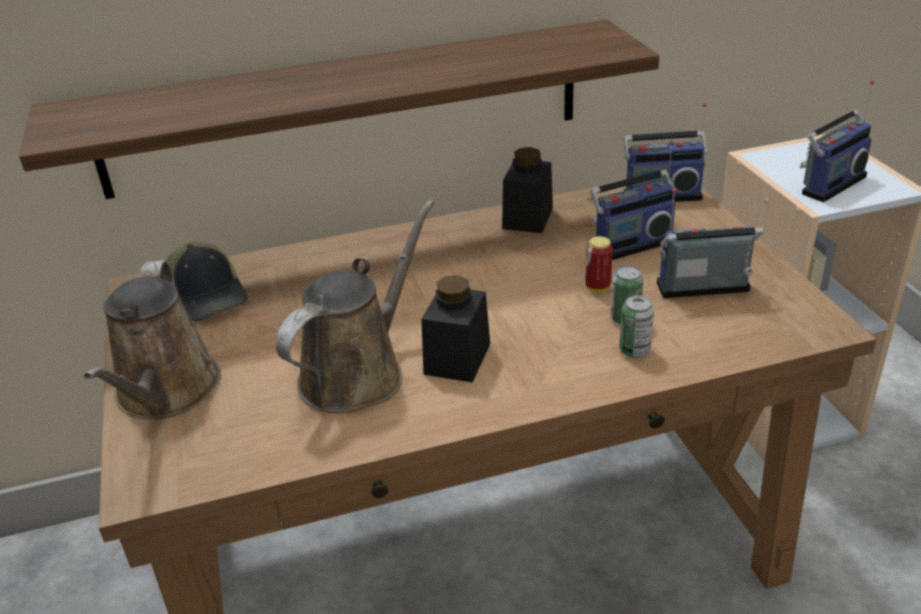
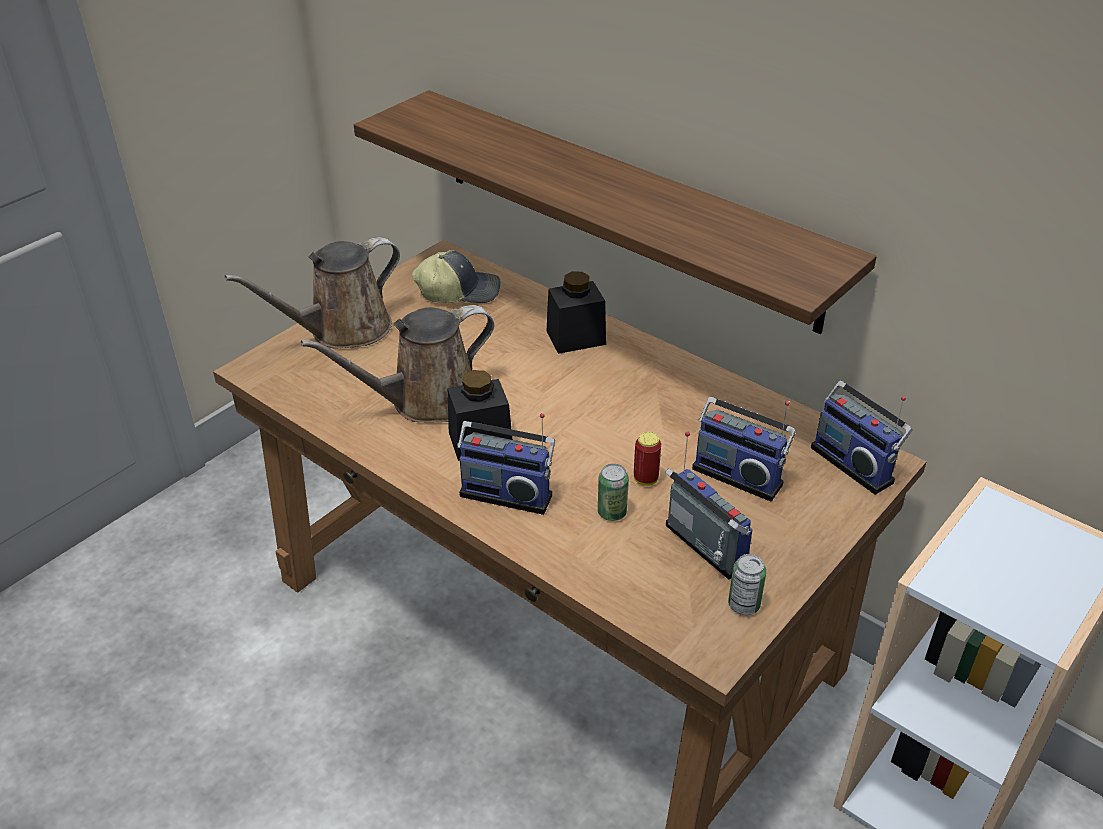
camera: 55 degrees right, 5 degrees up
(209, 296) = (459, 291): cap -> cap turned 120 degrees counterclockwise
(358, 373) = (426, 401): brown watering can -> brown watering can turned 150 degrees clockwise
(527, 218) = (720, 395): black jar -> black jar (576, 338)
(634, 350) = (569, 534): can -> can (744, 605)
(829, 184) = (991, 576): radio -> radio (507, 492)

